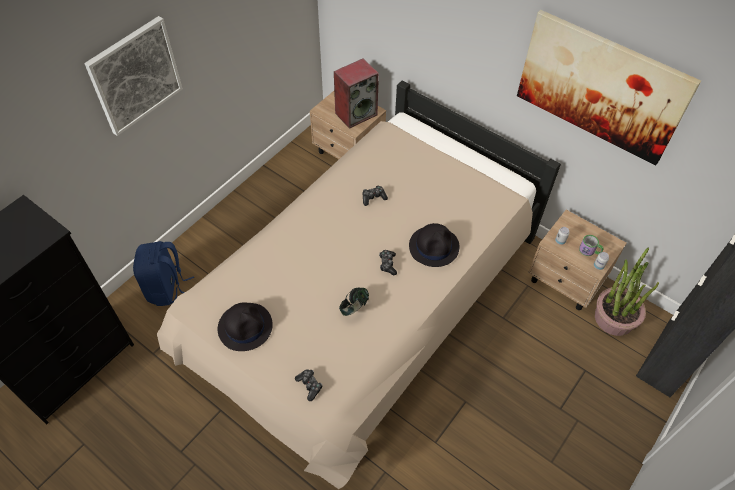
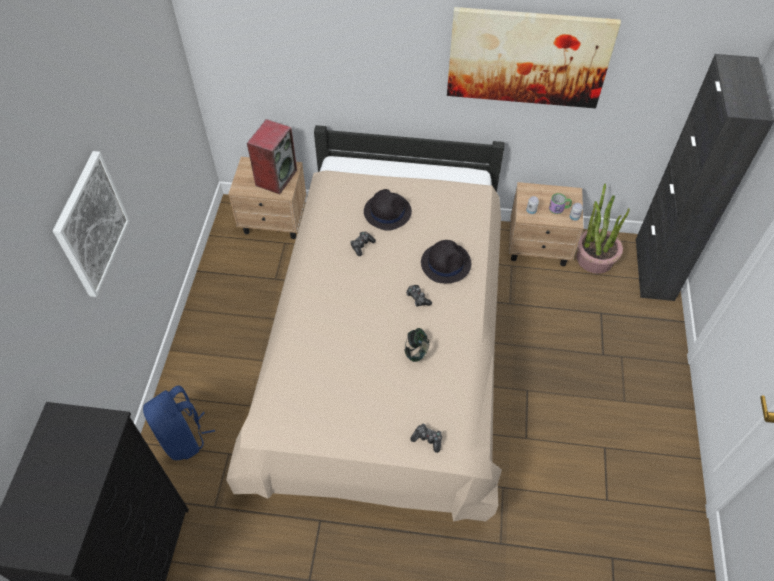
camera: 30 degrees left, 0 degrees up
(245, 326) = (331, 420): black hat -> black hat (387, 211)

